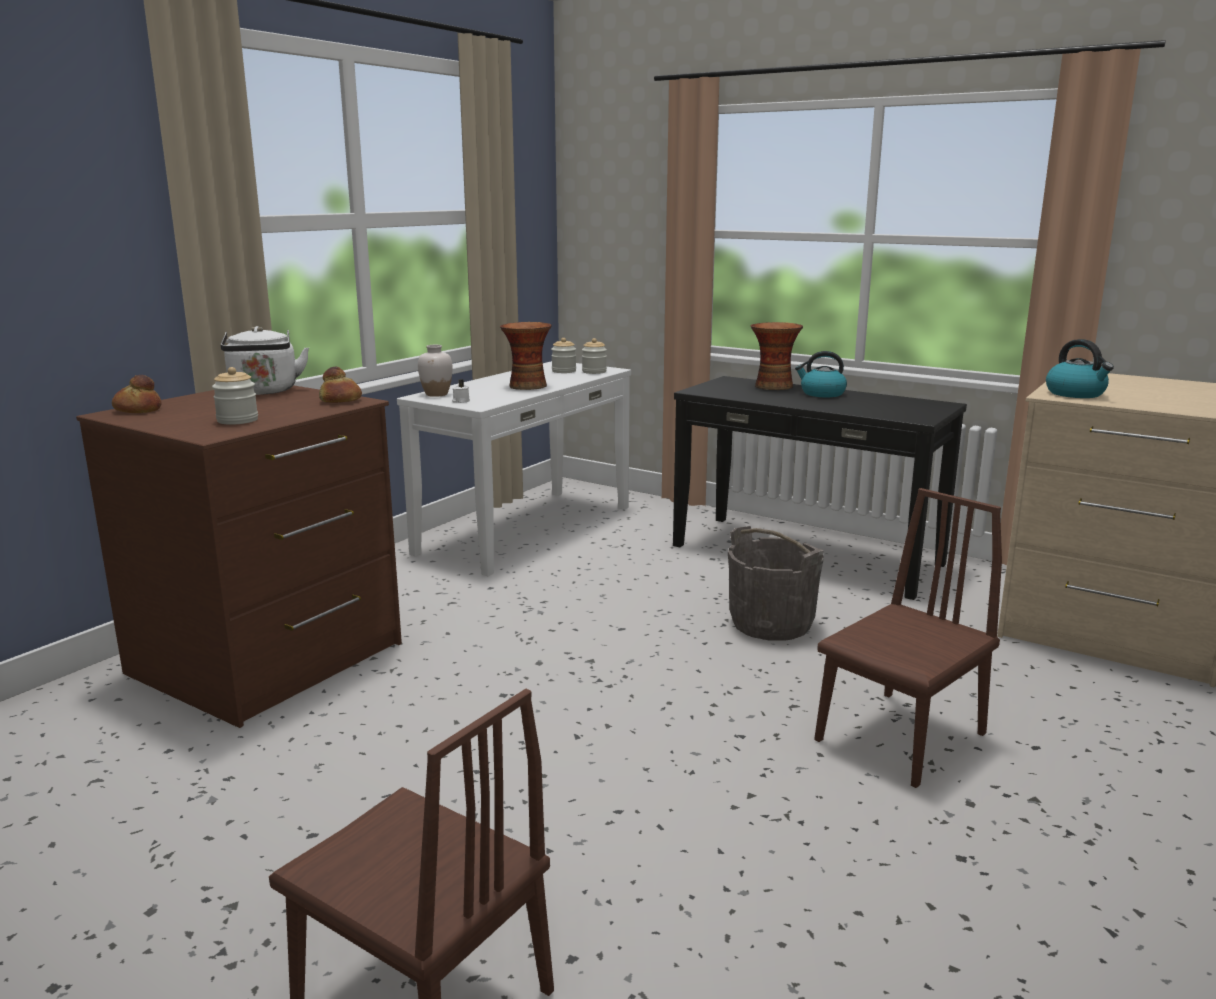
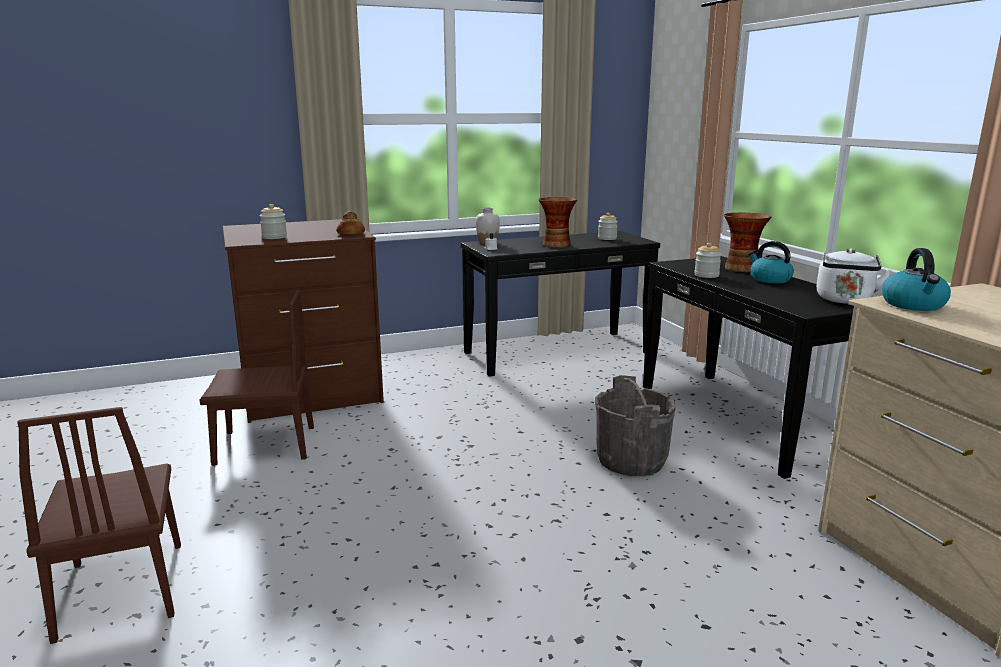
camera: 35 degrees right, 0 degrees up
(138, 410) = (252, 226): bread -> none
(264, 391) = (332, 224): white kettle -> white kettle (844, 300)
(525, 529) = (557, 352): white console table -> black console table
(594, 372) = (627, 241): jar -> jar (706, 275)
(900, 737) = (602, 572): brown chair -> brown chair (265, 445)

